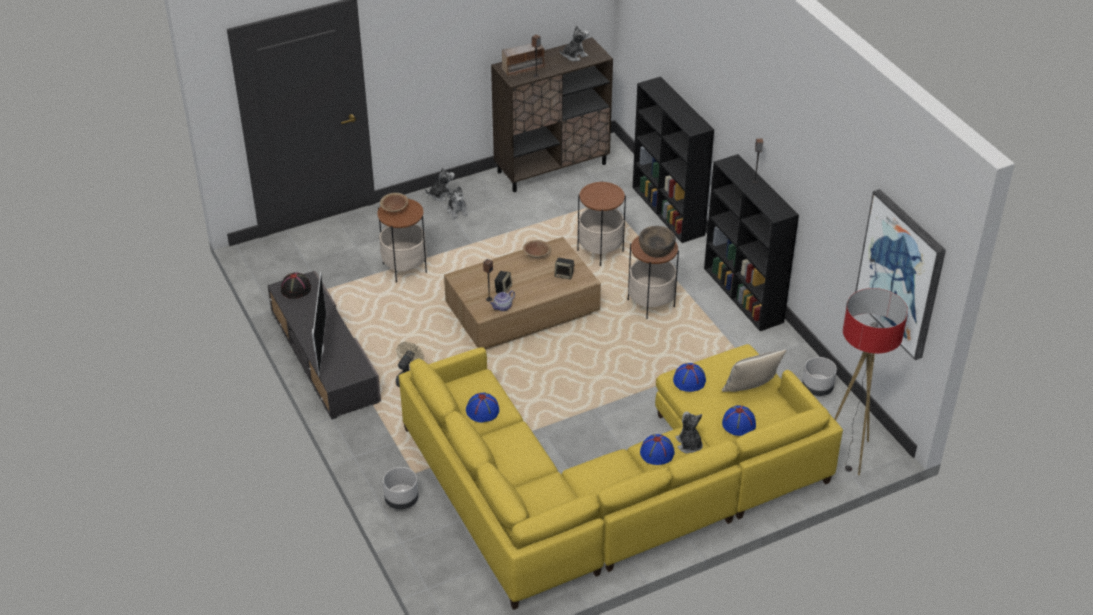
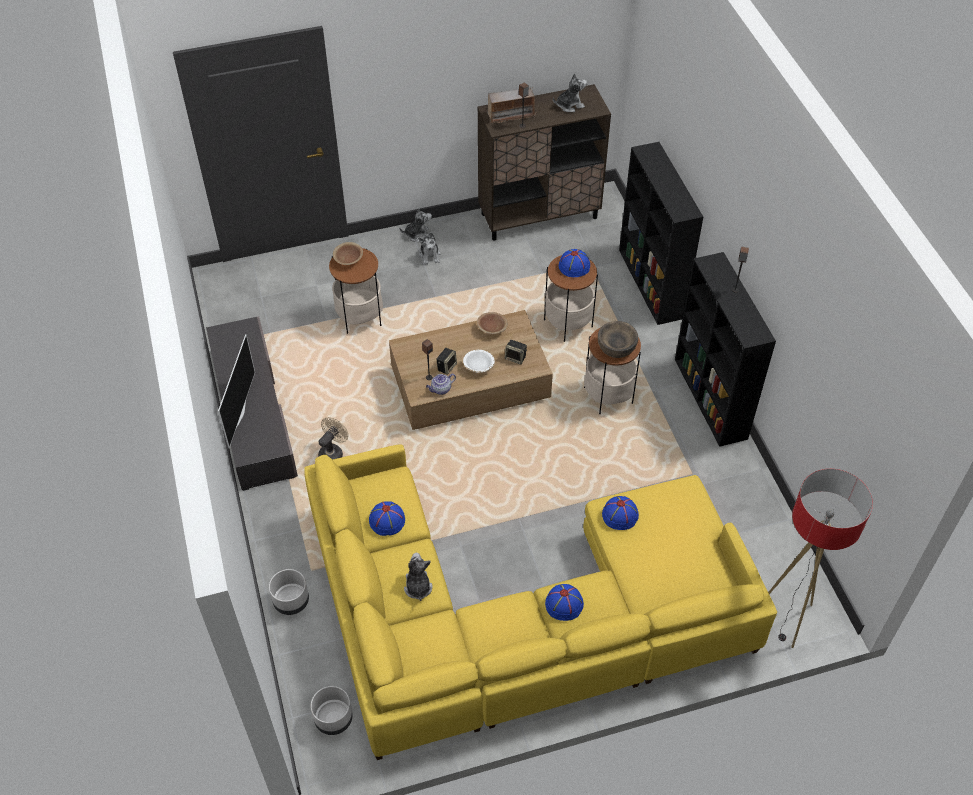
camera: 10 degrees right, 10 degrees up
(296, 289) = (234, 336): black hat -> none
(532, 285) = (478, 366): none -> white bowl
(689, 445) = (602, 599): plush toy -> plush toy (417, 586)
(739, 423) = (663, 580): blue hat -> blue hat (574, 266)
(750, 389) = (686, 537): pillow -> none
(817, 388) = (768, 528): grey planter -> grey planter (333, 719)
(901, 274) = (875, 451): picture -> none

